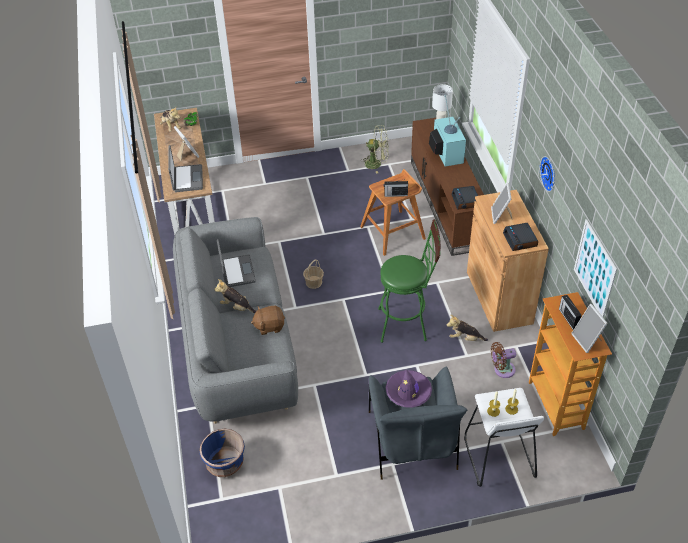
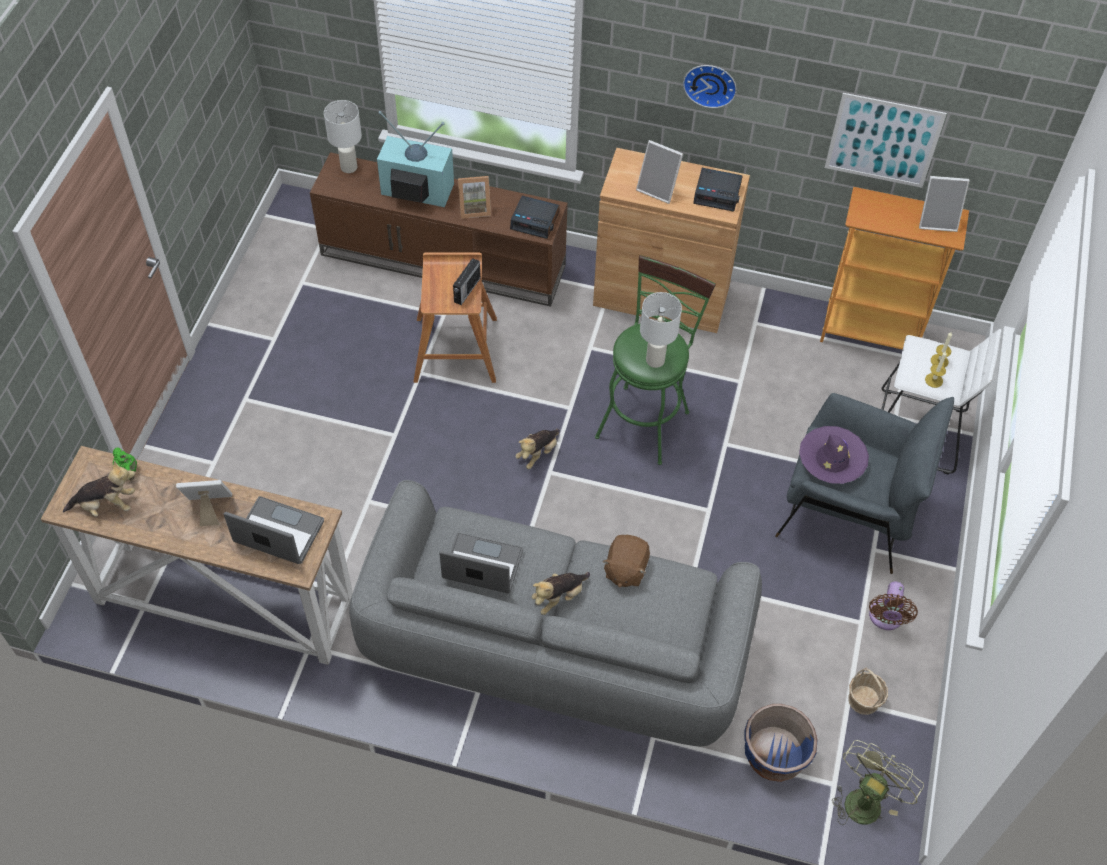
camera: 65 degrees left, 10 degrees up
(314, 282) = (491, 493): basket -> basket (863, 700)
(376, 164) = (289, 296): green fan -> green fan (865, 798)
(396, 273) = (654, 360): none -> white table lamp
(453, 176) = (474, 208): none -> picture frame
(465, 338) = (710, 368): plush toy -> plush toy (538, 453)
(502, 370) = (785, 357): brown fan -> brown fan (885, 618)
(568, 318) = (891, 218): radio -> none

